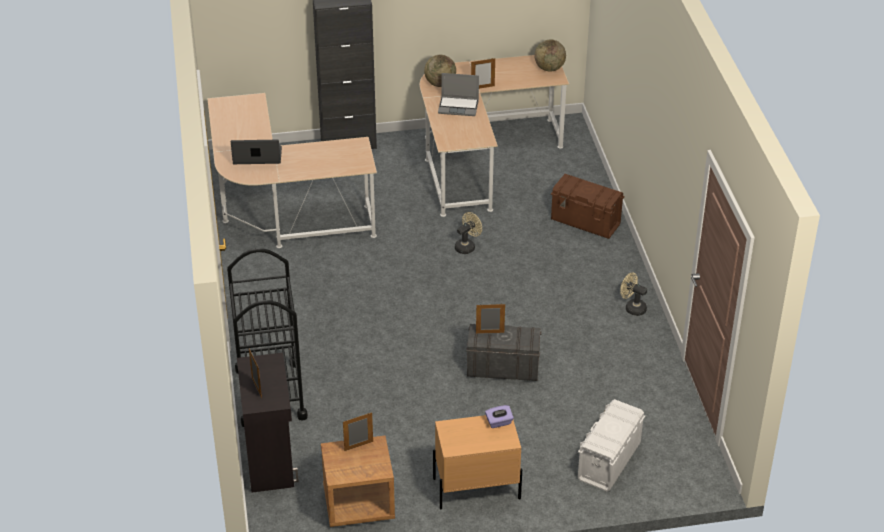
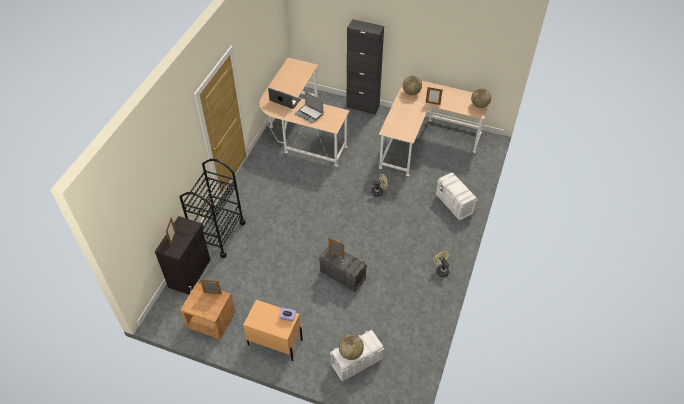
camera: 30 degrees right, 10 degrees up
(459, 106) = (410, 110): laptop -> laptop (309, 114)
(585, 222) = (454, 204): brown storage box -> white storage box
(609, 436) = (351, 352): none -> globe

